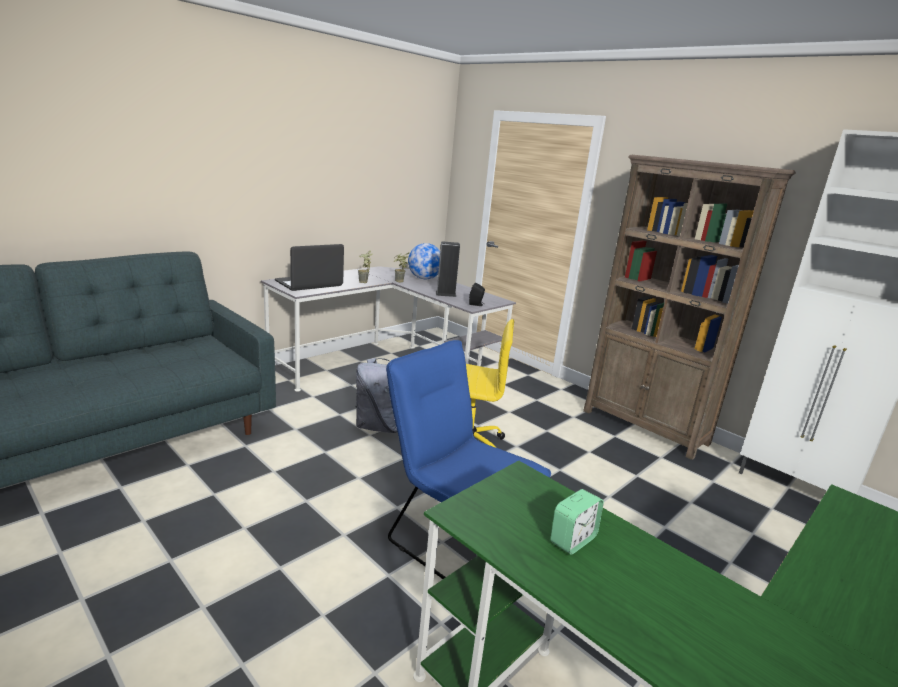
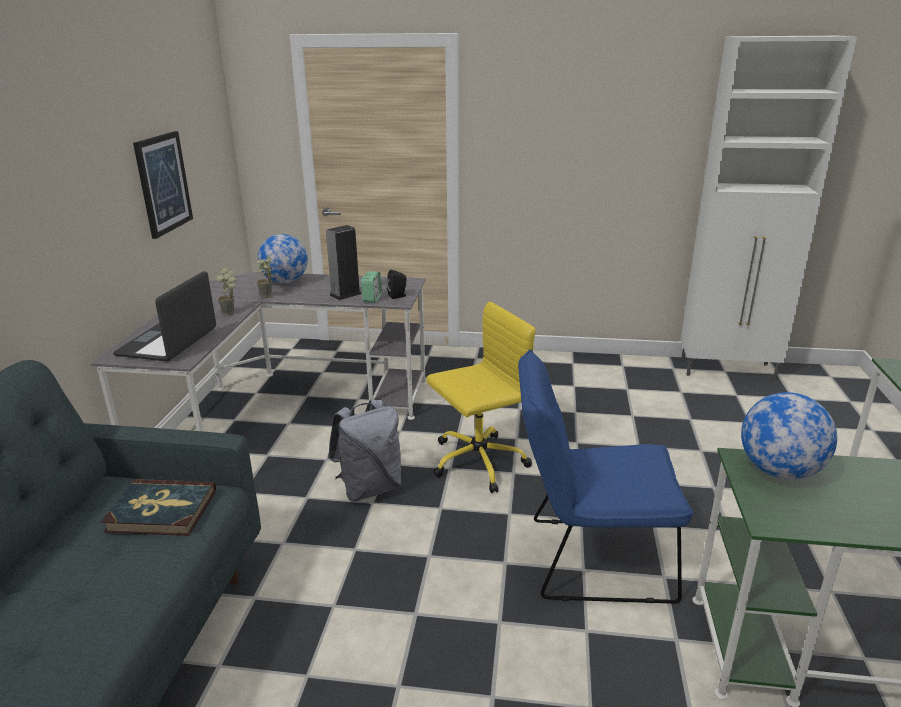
camera: 35 degrees left, 5 degrees up
(203, 358) = (162, 511): none -> book
(365, 192) = (163, 183): none -> picture
(535, 495) = (779, 471): none -> globe
(573, 540) = (854, 492): alarm clock -> alarm clock (372, 298)
(645, 427) = (584, 365): brown bookcase -> none

